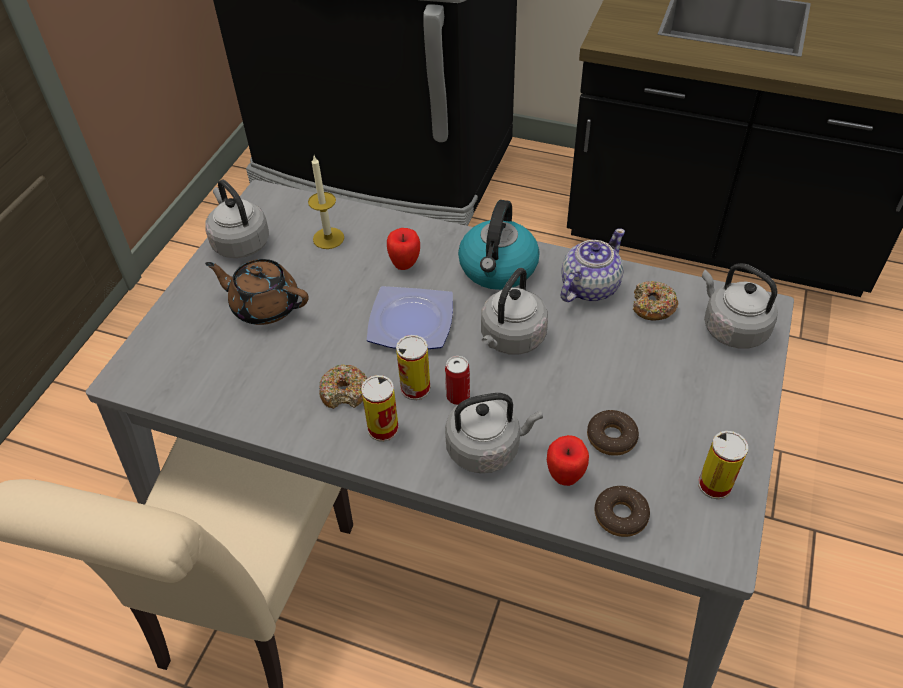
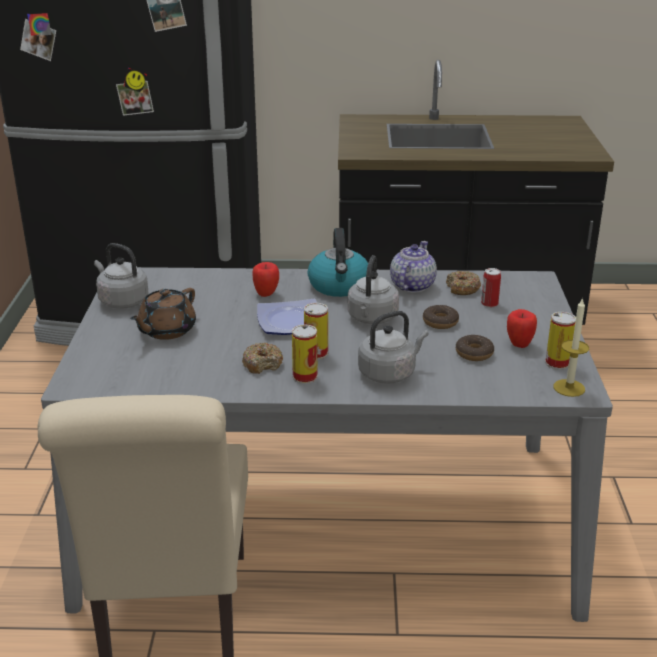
camera: 20 degrees left, 20 degrees down
(264, 306) = (166, 330): brown teapot -> brown teapot turned 60 degrees counterclockwise
(328, 238) = (195, 289): candle -> candle (569, 388)
(458, 396) = (351, 352): can -> can (489, 304)
(565, 476) = (454, 376): apple -> apple (519, 344)
(620, 515) = (504, 388): donut -> donut (440, 322)
(731, 328) = (522, 290): grey kettle -> none

